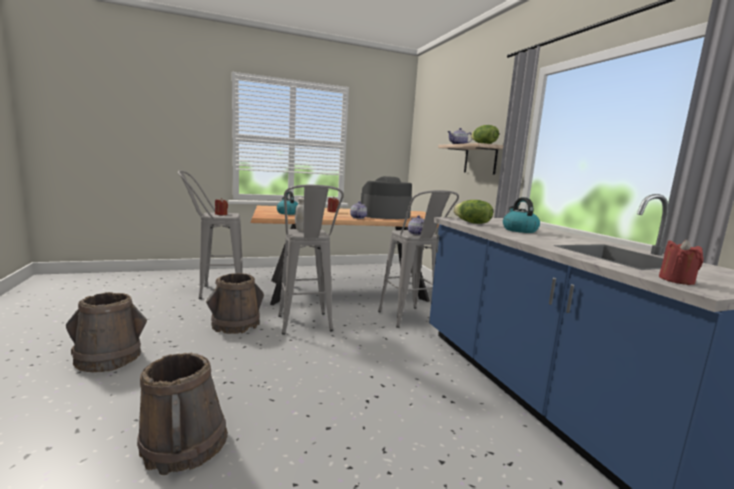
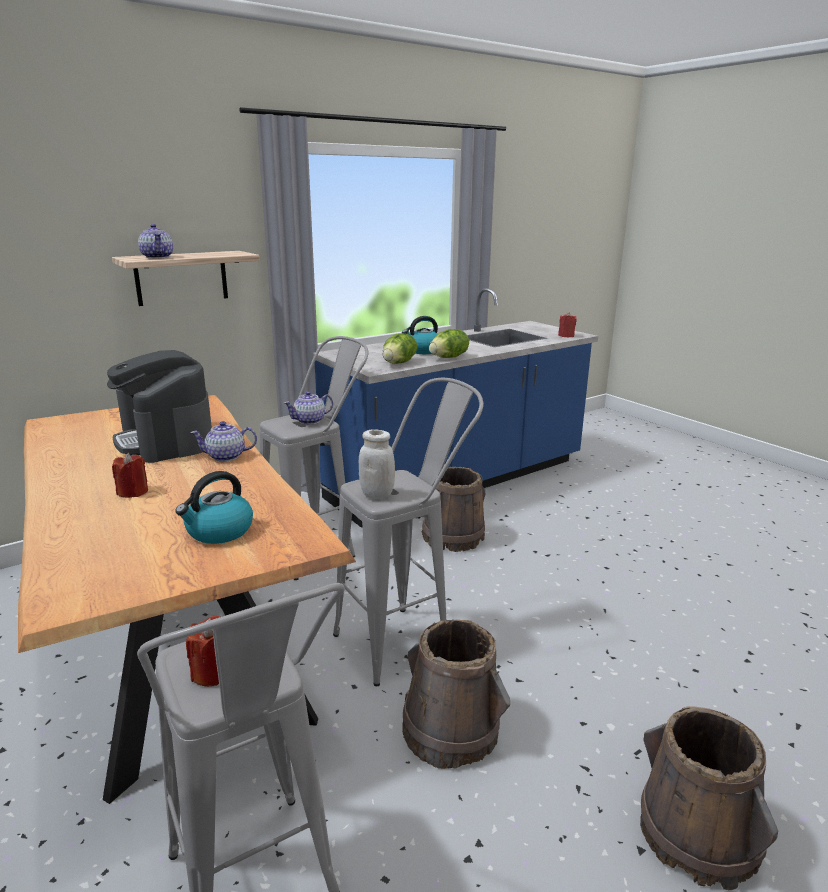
camera: 105 degrees left, 10 degrees up
(184, 444) = (715, 637): brown bucket -> brown bucket (453, 537)
(483, 144) = (227, 253): lettuce -> lettuce (449, 357)

